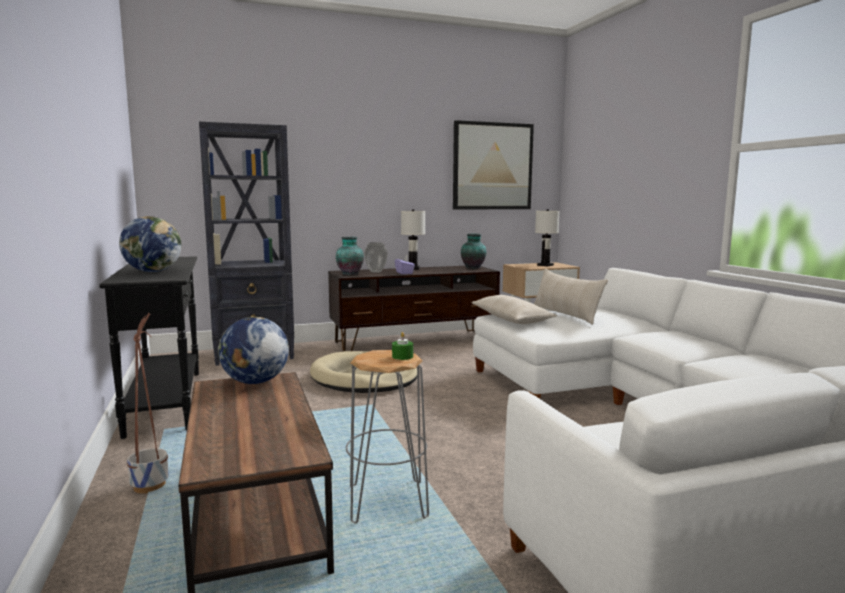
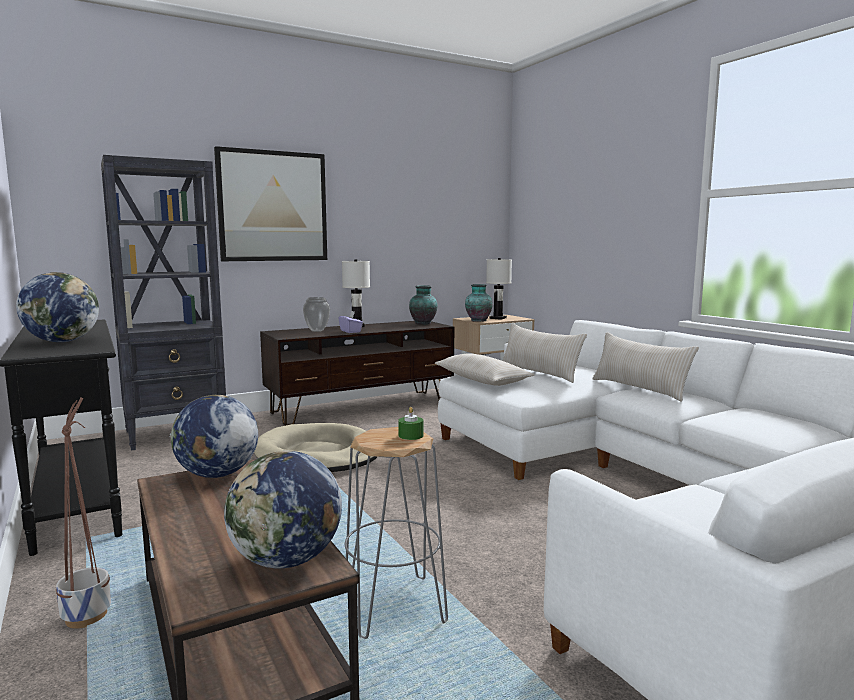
camera: 10 degrees left, 0 degrees up
(281, 448) = (286, 561): none -> globe
(349, 274) = (288, 334): vase -> vase (478, 320)
(492, 166) = (438, 211): picture -> picture (273, 206)
(655, 332) = (639, 389): none -> beige pillow

